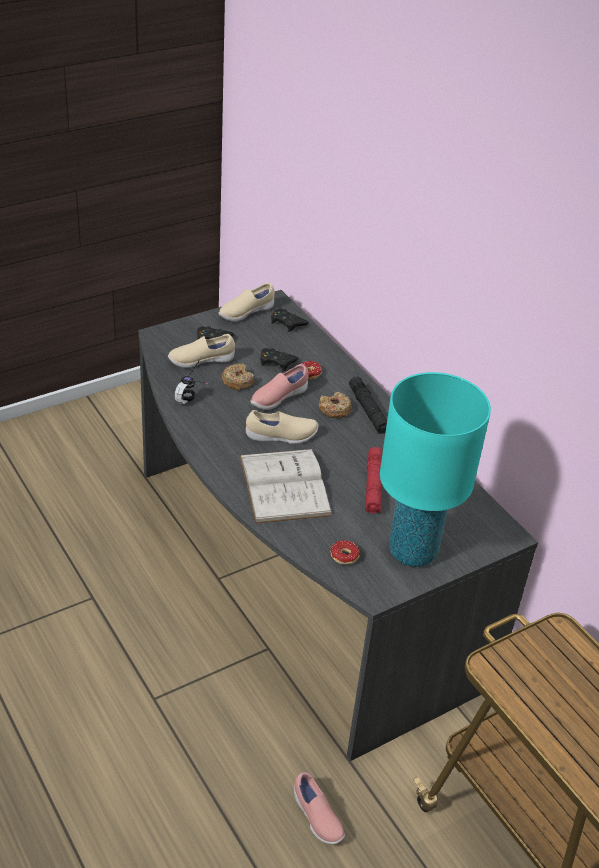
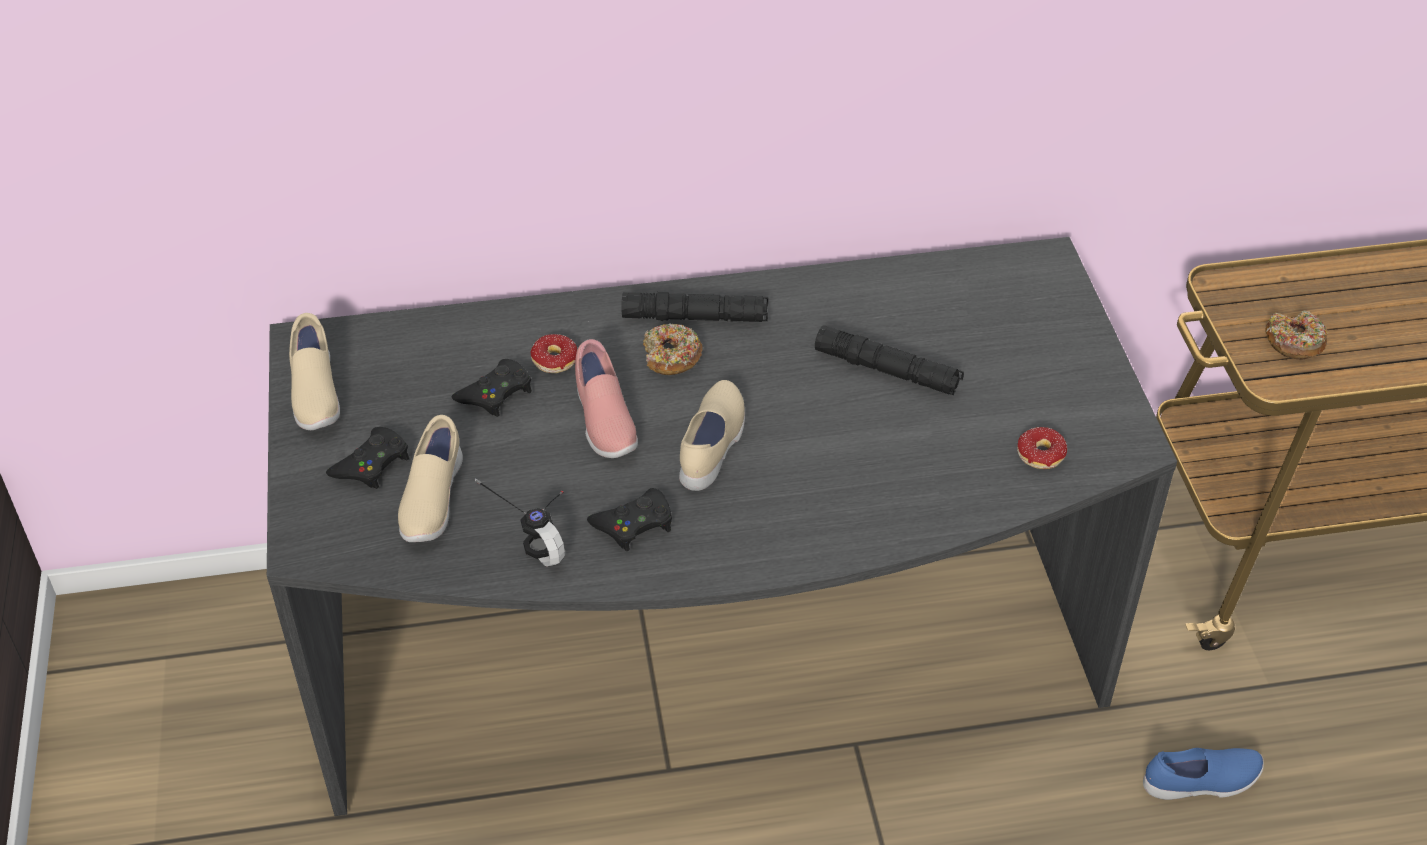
camera: 65 degrees left, 5 degrees up
(237, 381) = (524, 464): donut -> donut (1294, 342)
(284, 485) = (843, 479): white book -> none
(287, 323) = (384, 345): black game controller -> black game controller (634, 524)
(316, 817) = (1201, 783): pink shoe -> blue shoe
(373, 486) = (887, 370): red flashlight -> black flashlight
(412, 551) = (1051, 373): turquoise table lamp -> none

